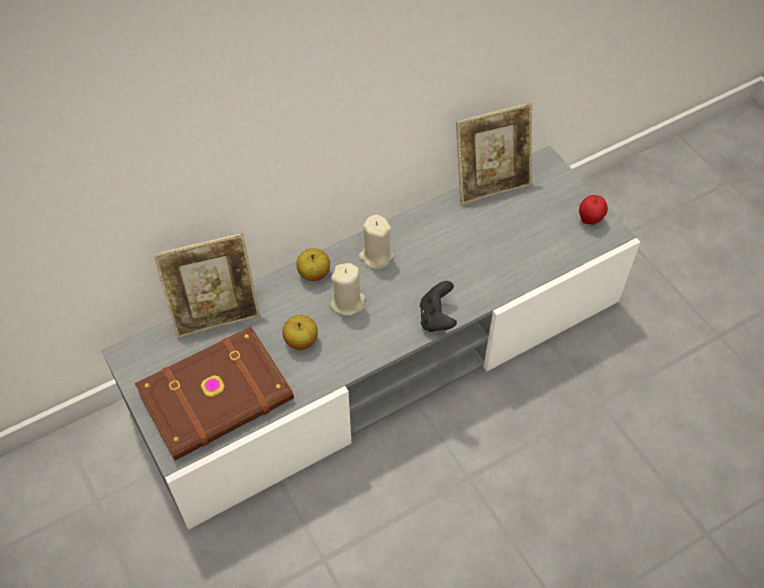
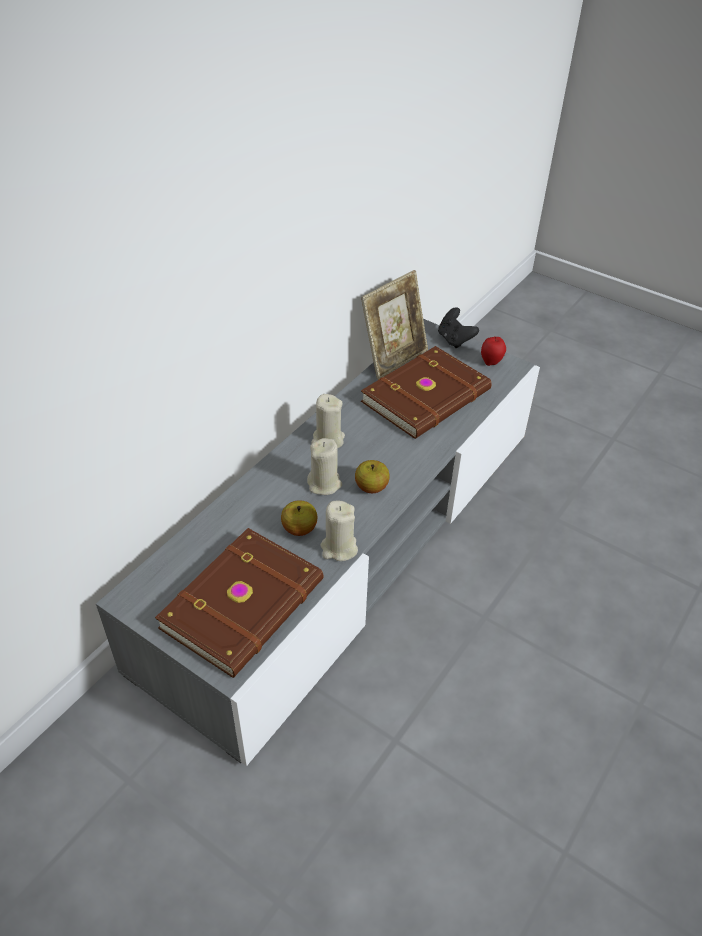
camera: 25 degrees left, 10 degrees down
(216, 314) = (201, 533): picture frame -> none
(314, 274) = (278, 470): apple -> apple (371, 487)
(325, 373) = (339, 548): none -> beige candle
(436, 318) = (412, 471): black game controller -> black game controller (454, 340)
(500, 240) = (428, 397): none -> brown book

